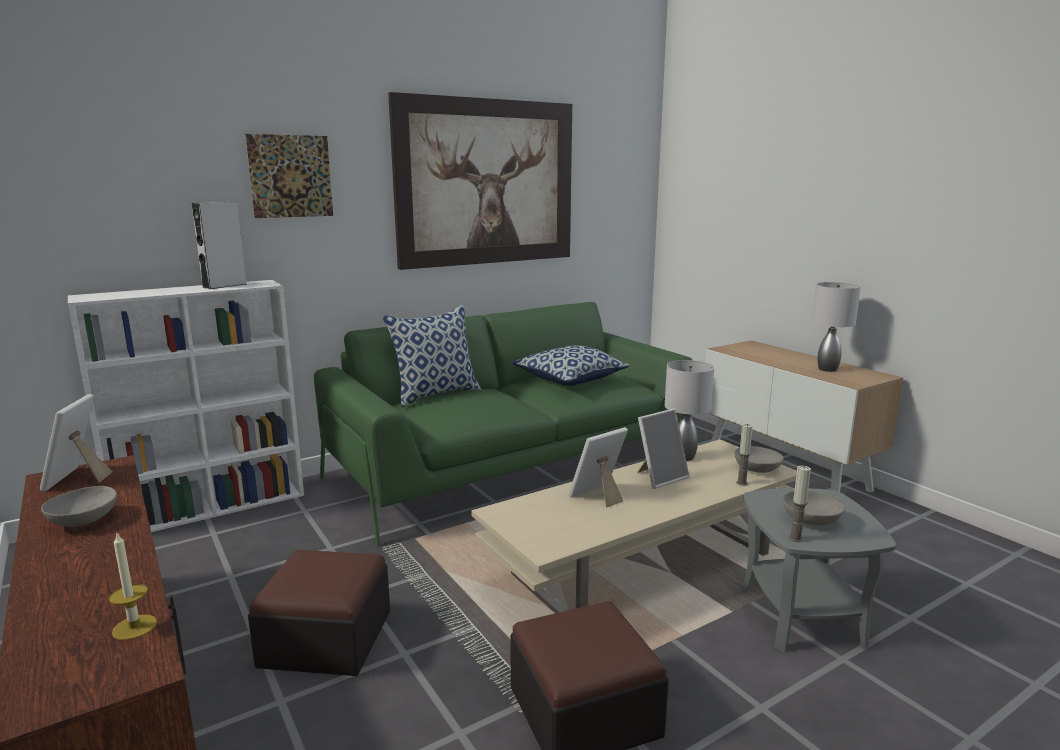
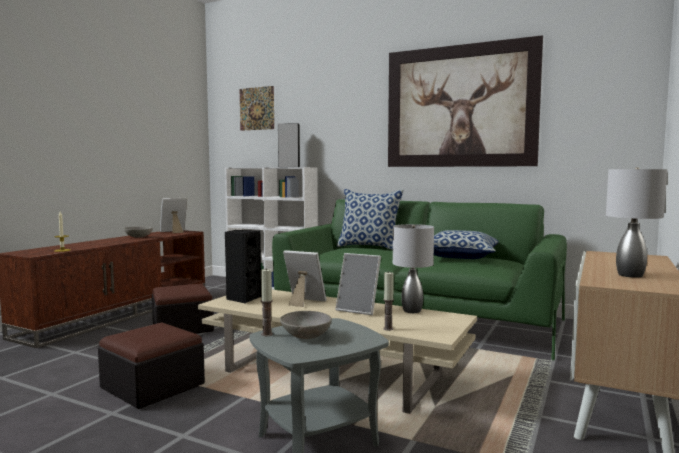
camera: 60 degrees right, 10 degrees down
(291, 176) = (332, 109): picture -> picture (257, 108)
(540, 528) = (243, 298): none -> black speaker
(756, 469) = (427, 330): grey bowl -> none

